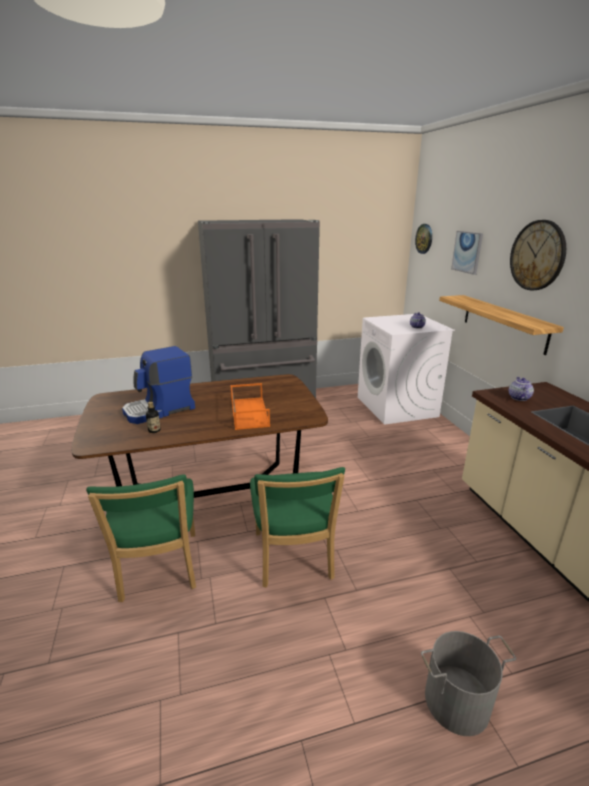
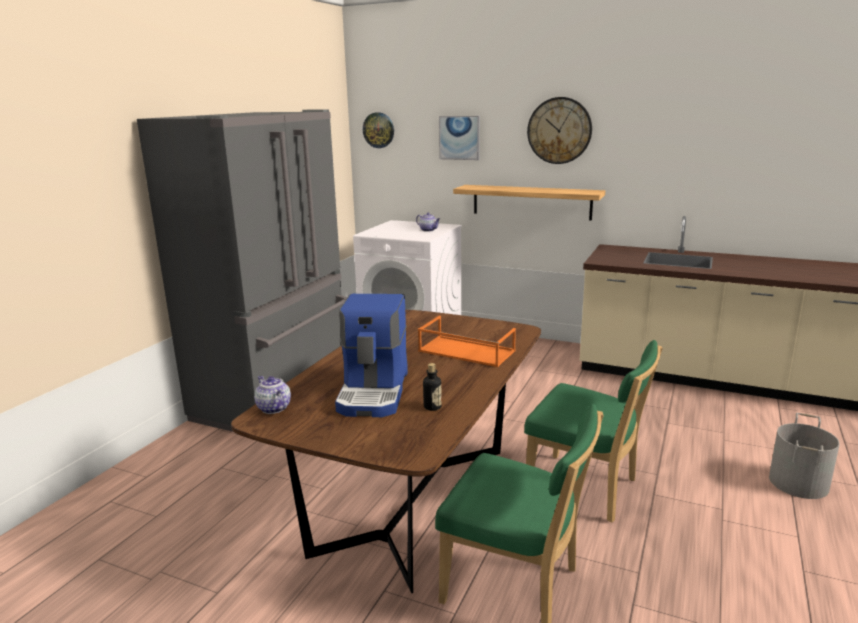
camera: 50 degrees left, 5 degrees down
(518, 397) = (616, 258): teapot -> teapot (273, 408)

